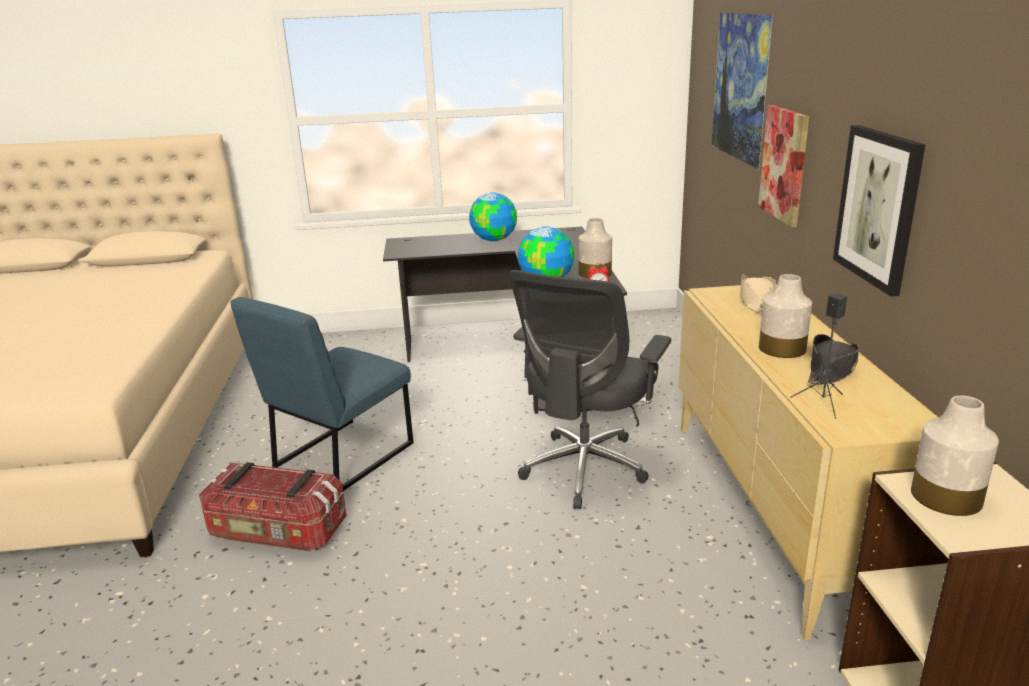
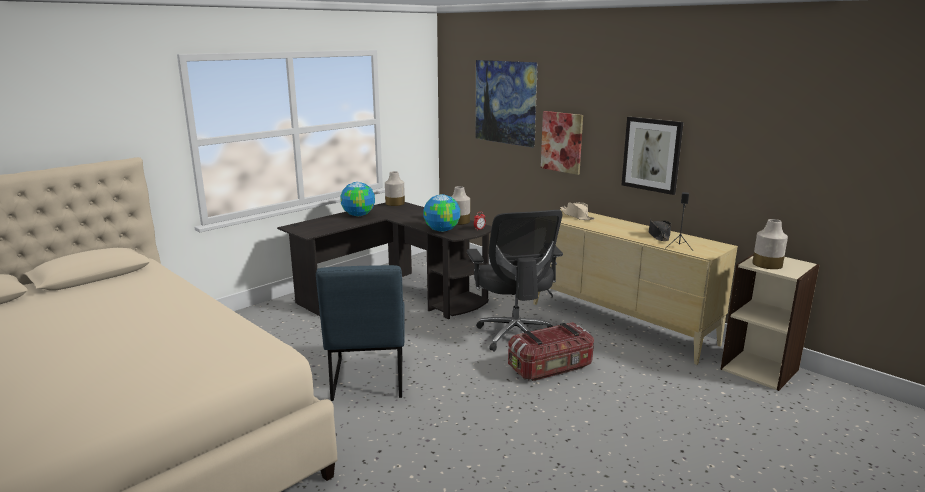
camera: 40 degrees left, 5 degrees down
(277, 532) = (397, 429): storage box -> storage box (551, 368)
(782, 348) = (626, 231): beige vase -> beige vase (395, 203)

